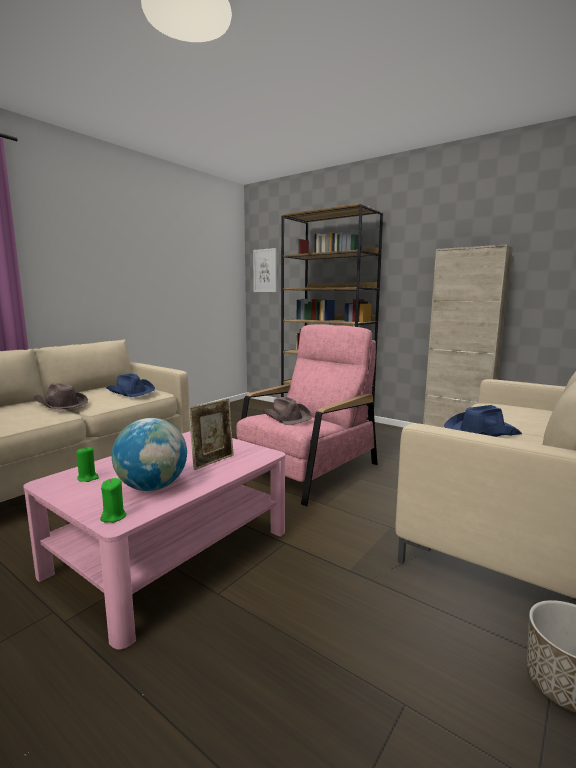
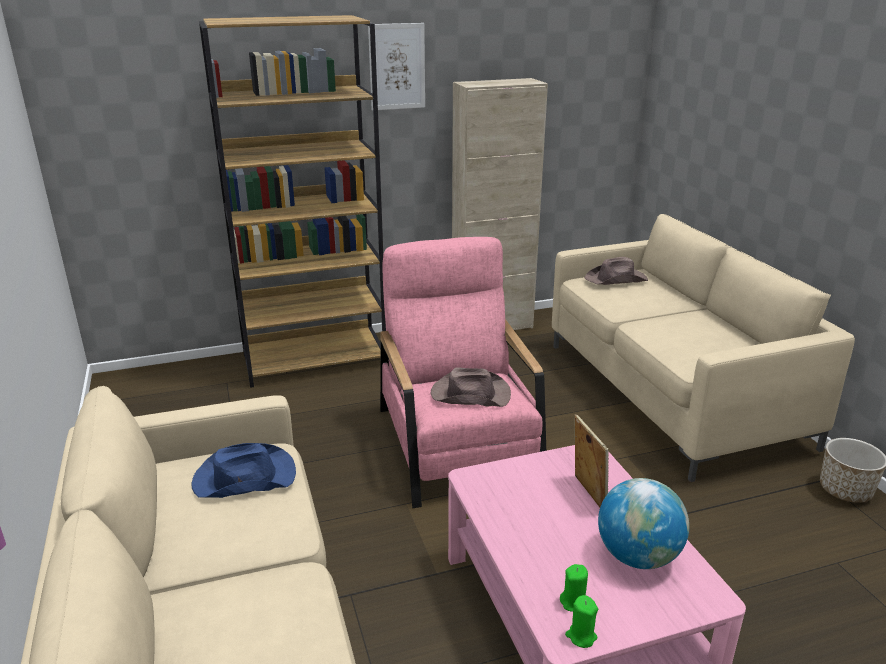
camera: 55 degrees left, 15 degrees up
(60, 404) = (233, 571): brown hat -> brown hat (616, 279)
(113, 517) = (702, 599): green candle -> green candle (581, 636)
(265, 270) = (94, 116): picture -> picture (397, 67)
(481, 431) = (674, 329): blue hat -> none

